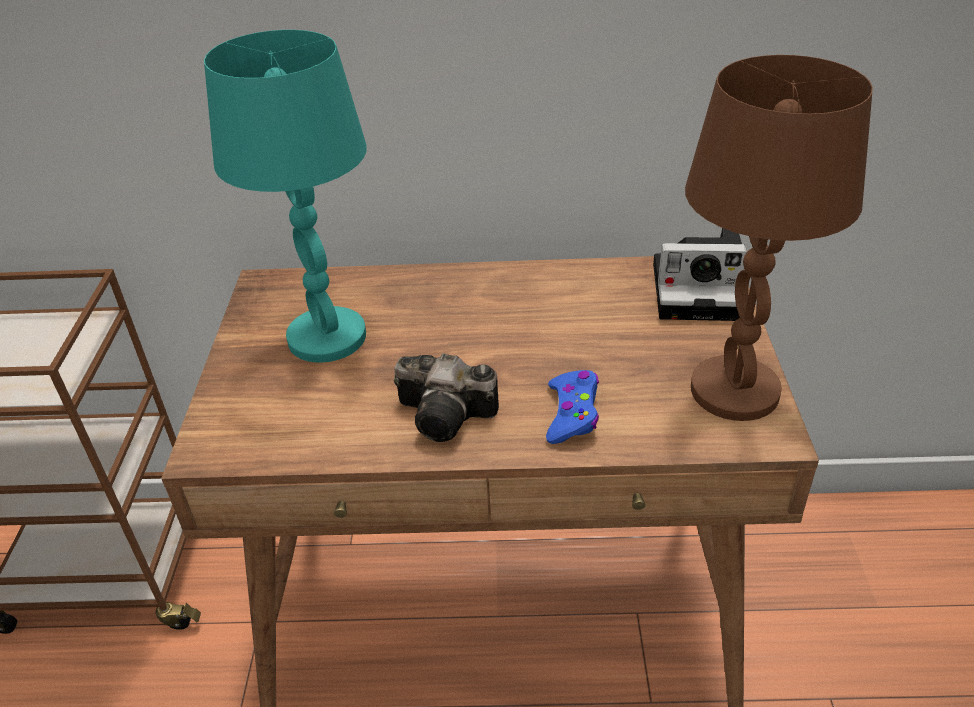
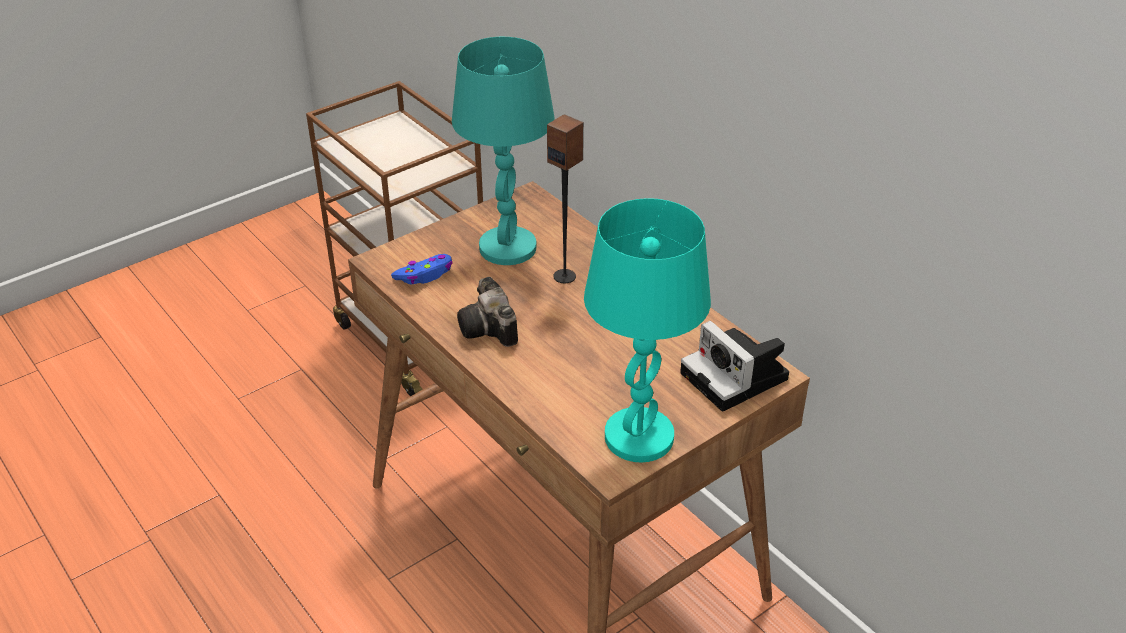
camera: 50 degrees right, 0 degrees up
(426, 320) = (565, 276): none -> speaker
(572, 413) = (542, 376): blue game controller -> blue game controller (425, 275)
(735, 391) = (639, 437): brown table lamp -> turquoise table lamp

